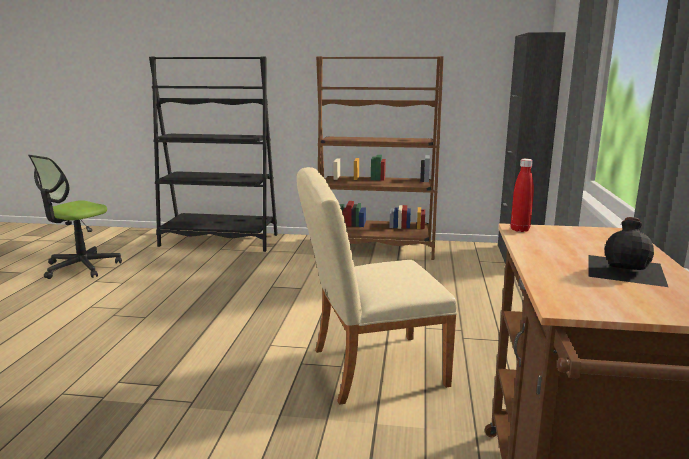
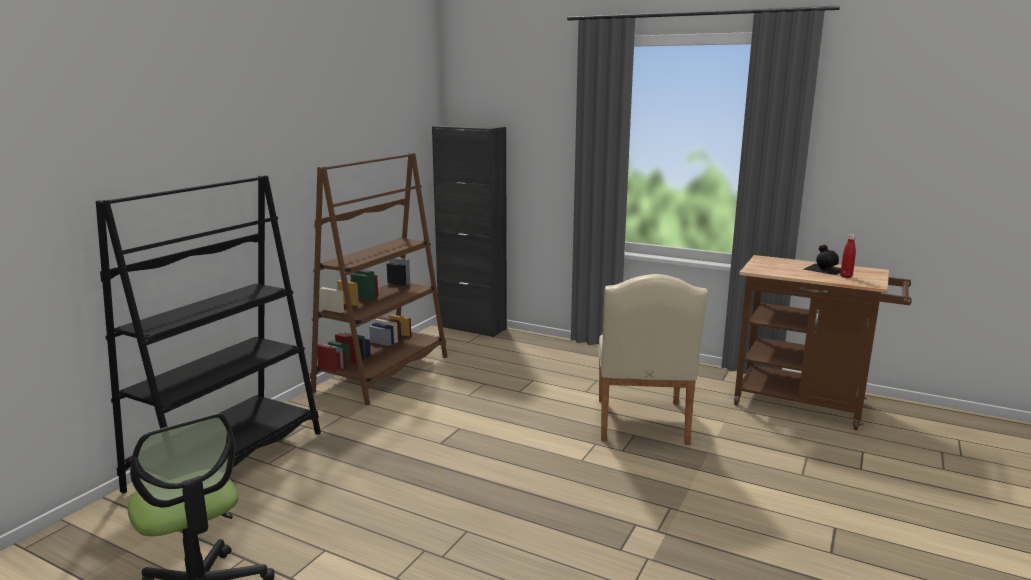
camera: 70 degrees left, 0 degrees up
(520, 229) = (755, 270): red bottle -> red bottle (846, 277)

